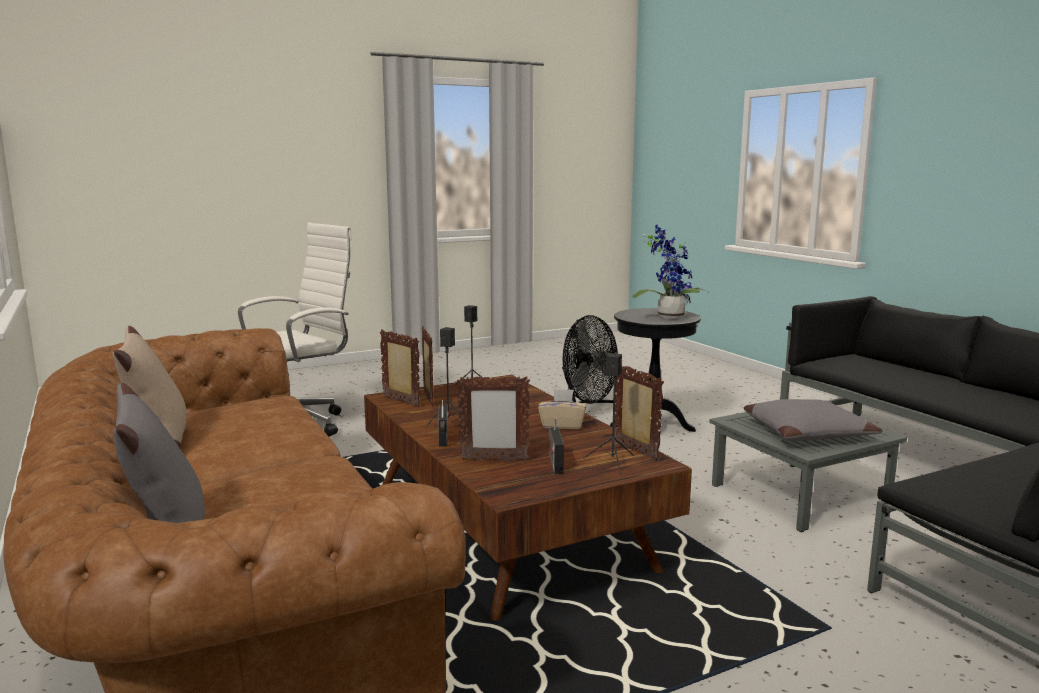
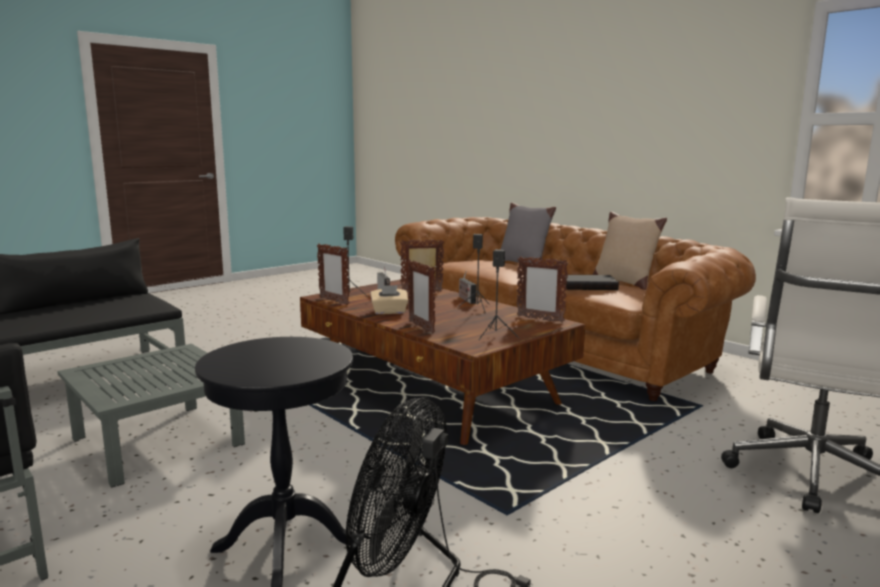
camera: 165 degrees right, 0 degrees up
(264, 419) = (588, 285): none -> black book
(428, 399) = (521, 323): picture frame -> picture frame (421, 327)
(668, 316) = (256, 356): potted plant -> none
(807, 433) = (157, 367): grey pillow -> none

